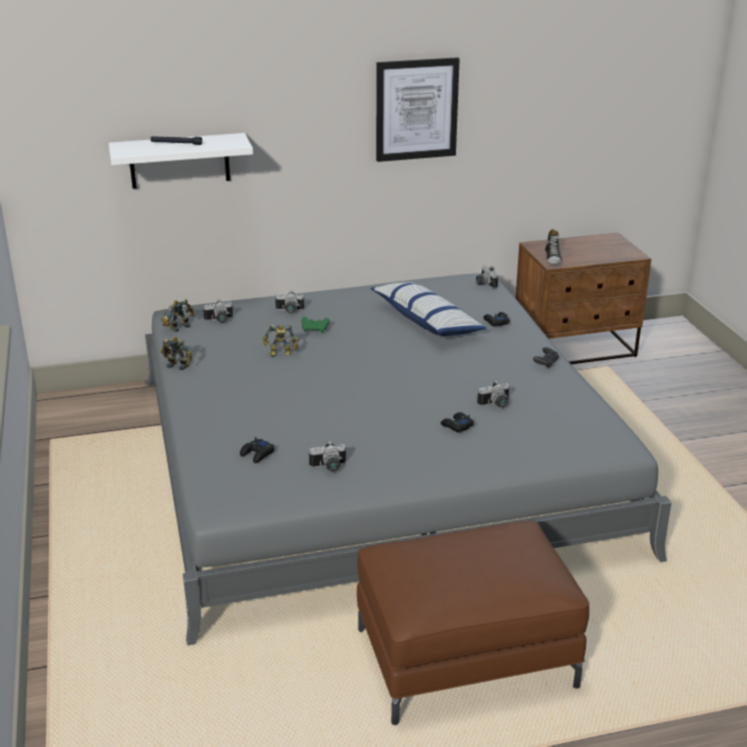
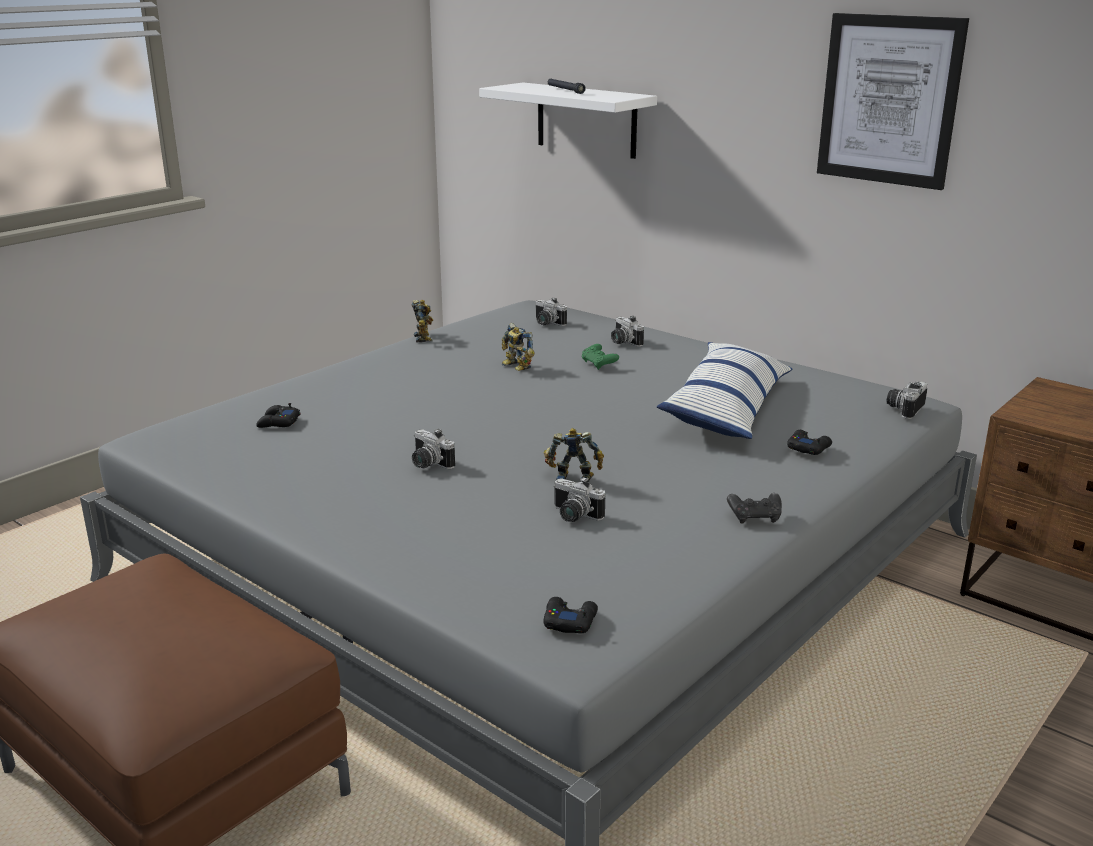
camera: 55 degrees right, 5 degrees down
(178, 327) = (504, 314): toy robot -> toy robot (574, 477)
(329, 467) = (286, 464): camera -> camera (428, 464)
(456, 426) = (477, 506): black game controller -> black game controller (569, 621)
(553, 258) = (1038, 409): shoe -> none

